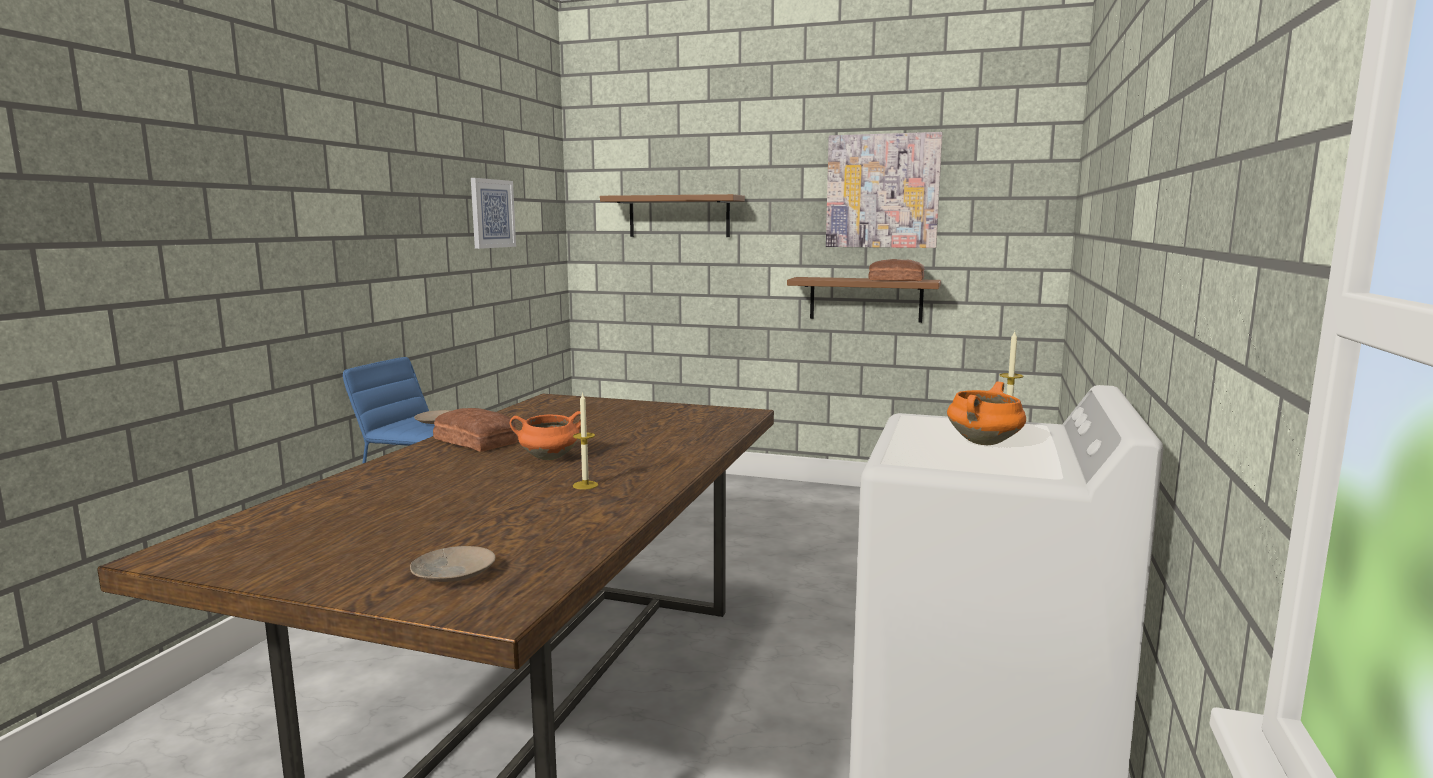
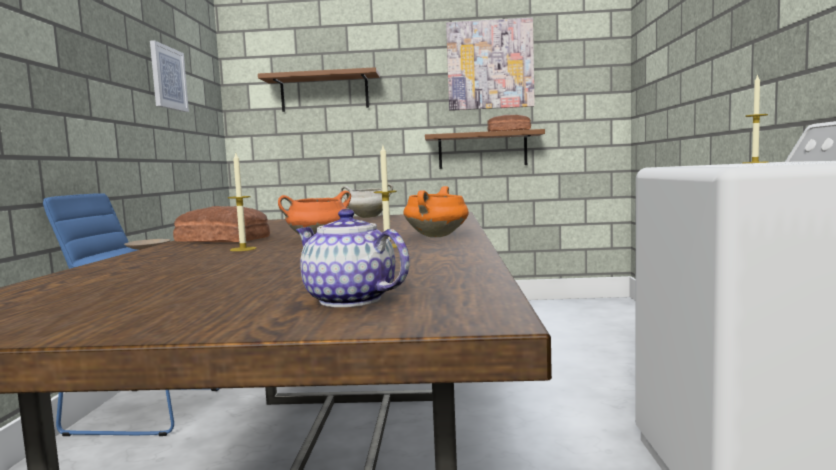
camera: 15 degrees left, 5 degrees down
(452, 573) = (350, 300): beige plate -> teapot
(471, 467) = (243, 249): none -> candle
(654, 408) = (367, 217): none -> white cooking pot
(984, 443) = (769, 163): orange cooking pot -> orange cooking pot (437, 236)

